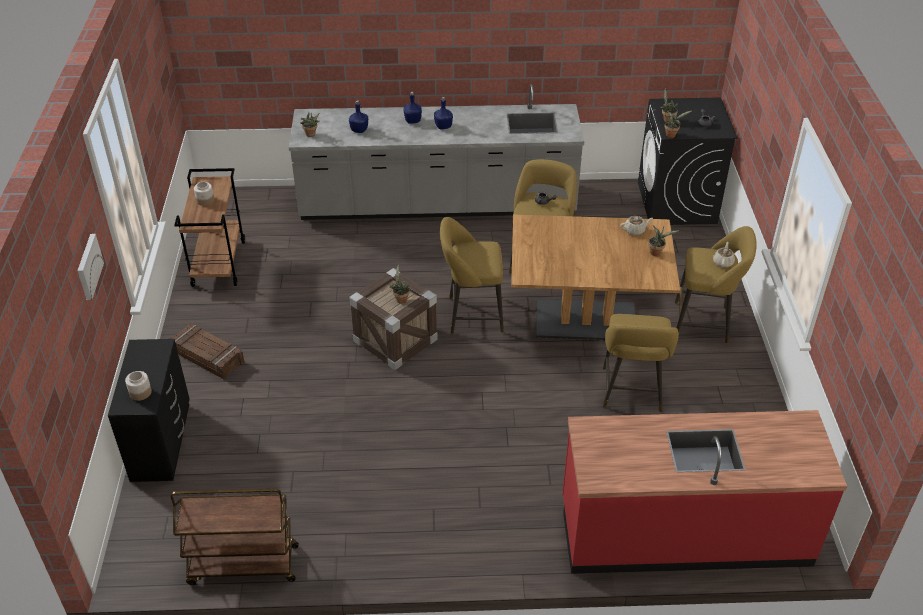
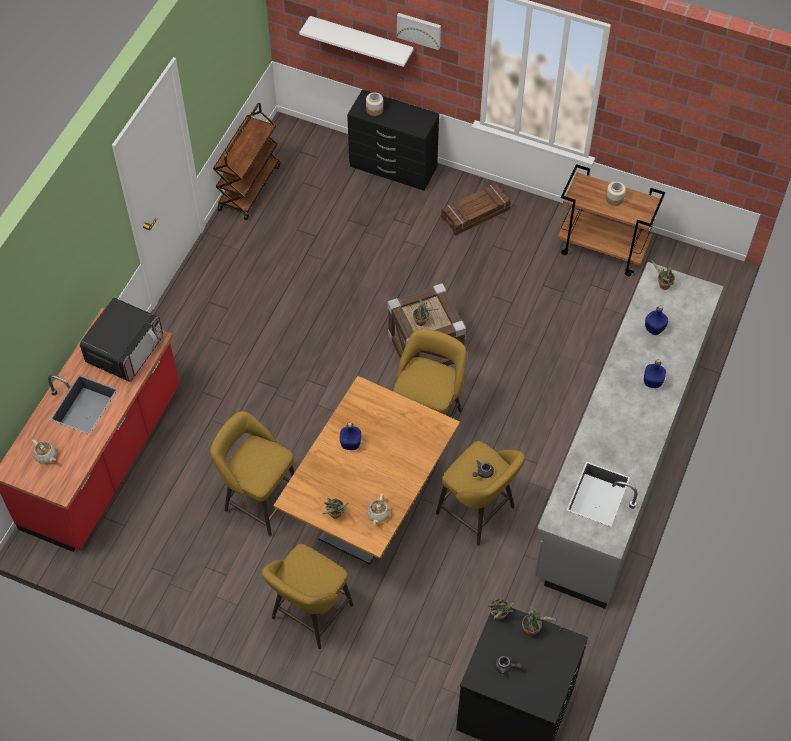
camera: 115 degrees right, 15 degrees up
(81, 360) = (361, 41): none -> white shelf
(443, 126) = (628, 405): blue bottle -> blue bottle (350, 444)
(617, 446) = (125, 350): none -> microwave
(723, 262) = (304, 584): beige teapot -> beige teapot (46, 456)

